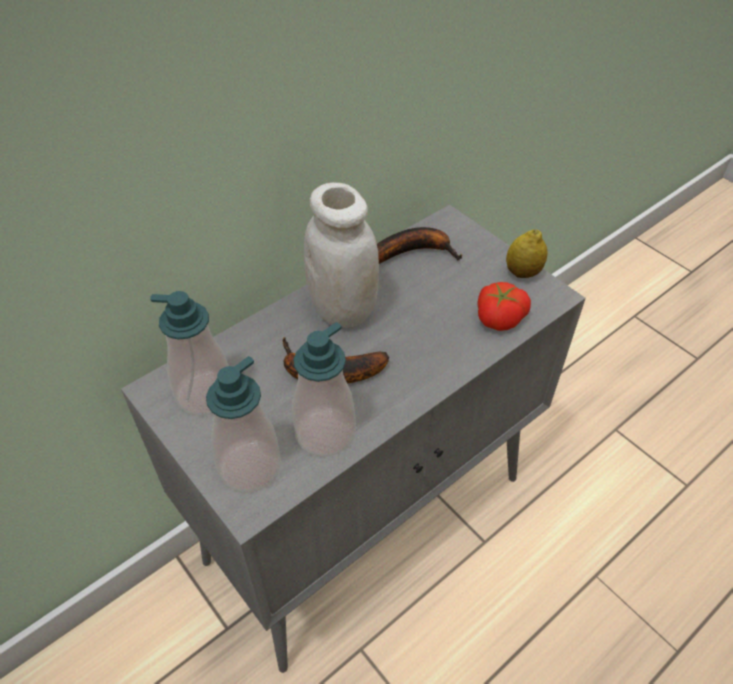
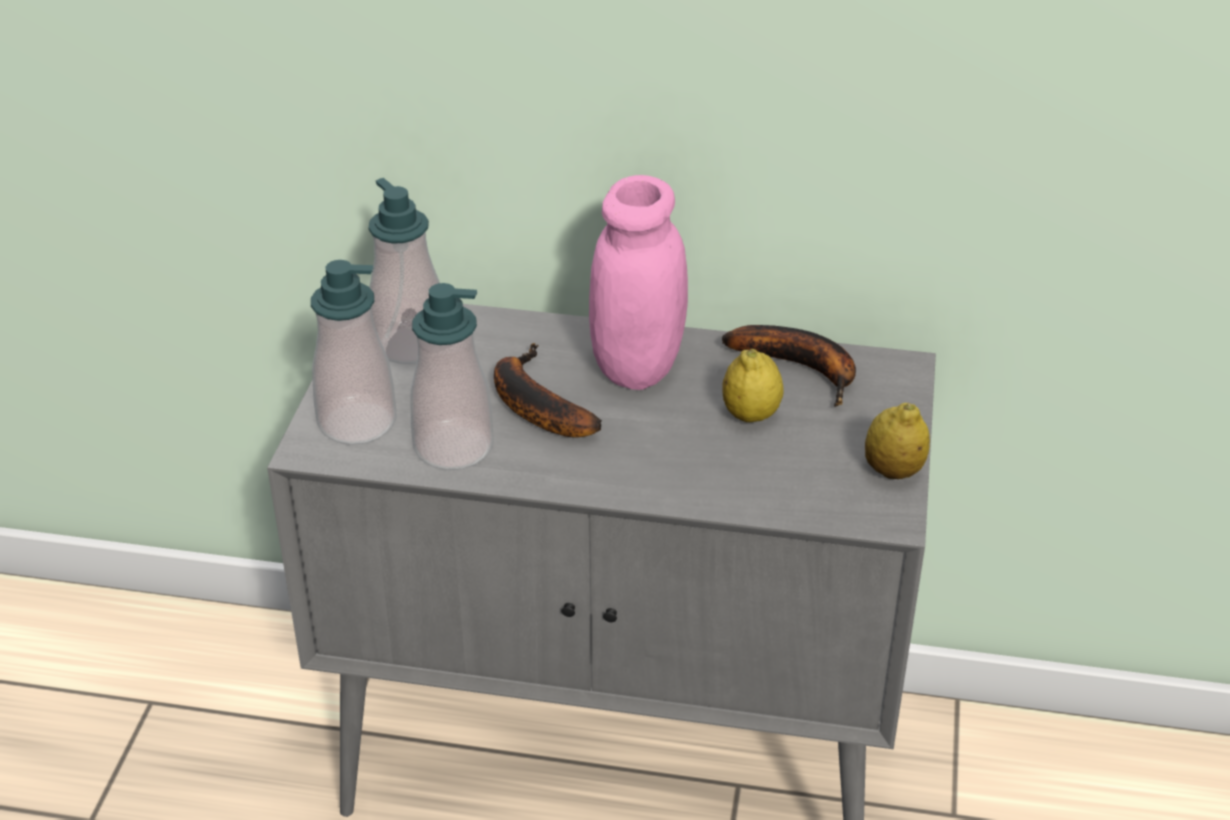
camera: 50 degrees right, 10 degrees down
(343, 310) = (638, 367): white jar -> pink jar
(429, 293) = (751, 415): none -> lemon
(498, 317) = (785, 487): tomato -> none

